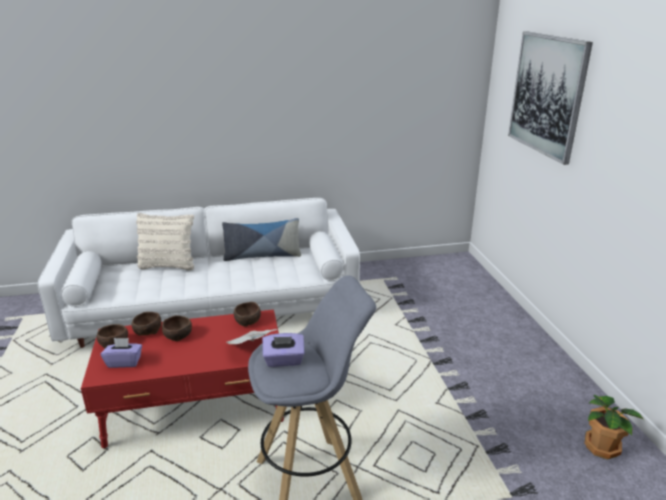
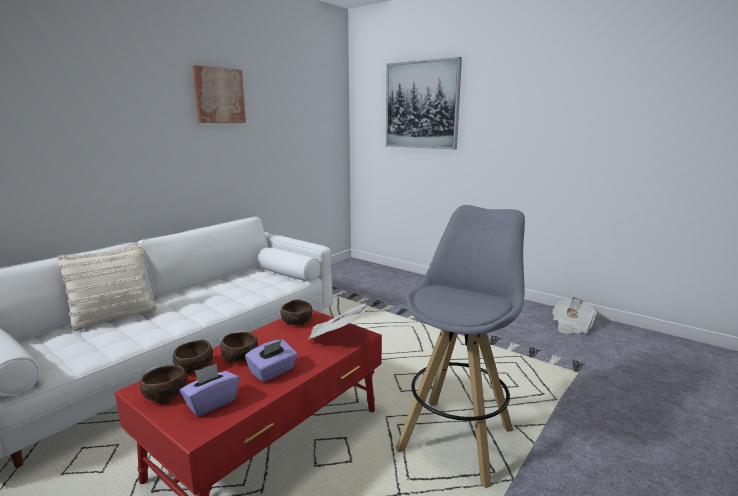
camera: 40 degrees left, 10 degrees down
(262, 255) = (218, 282): pillow -> none
(284, 360) = (448, 299): purple tissue box -> purple tissue box (272, 372)
(306, 75) = (219, 95): none -> picture
(602, 446) = (571, 326): potted plant -> newspaper

